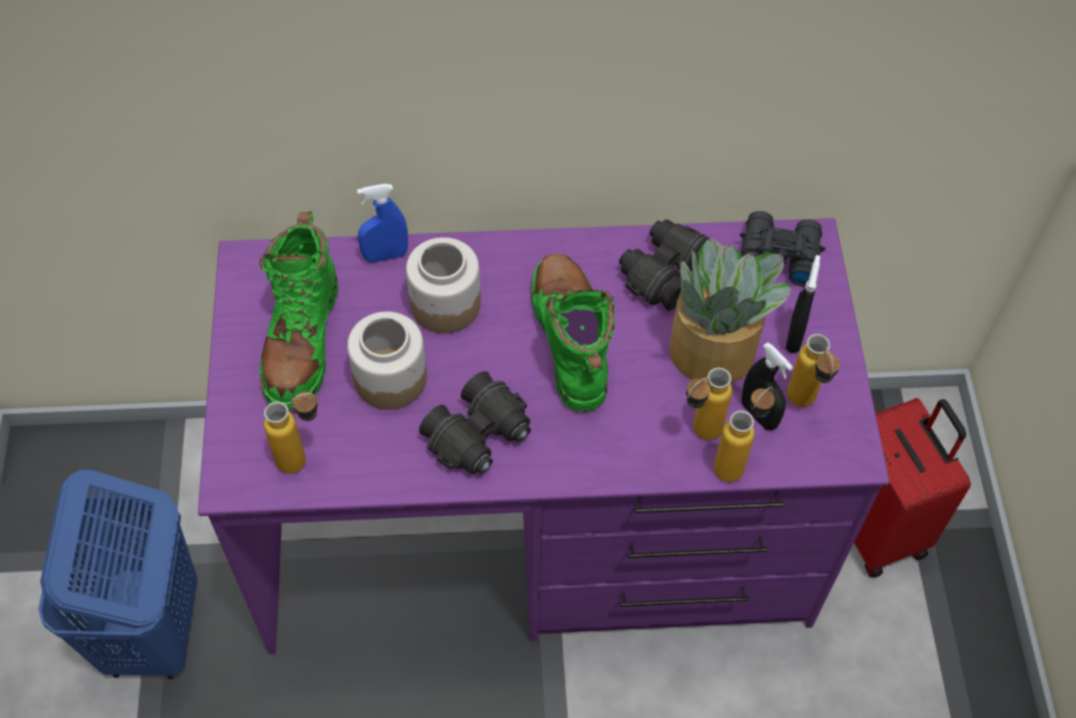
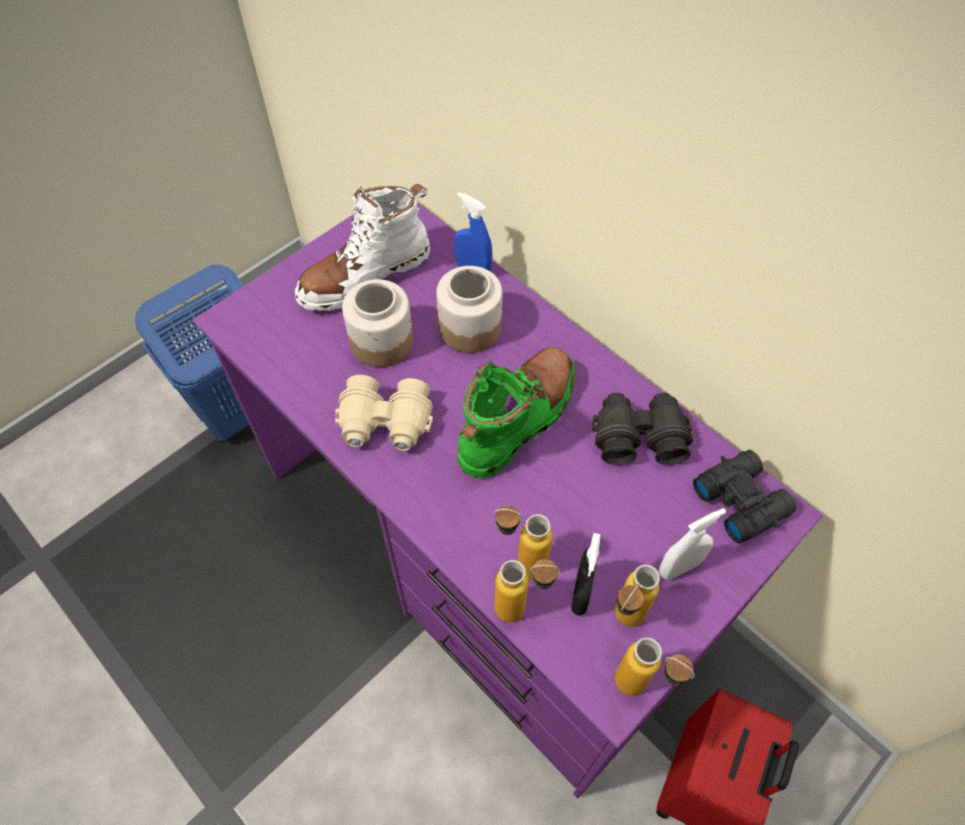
camera: 50 degrees right, 0 degrees up
(302, 340) = (365, 276): green boot -> white boot
(303, 459) = (278, 342): bottle -> bottle (642, 688)
(479, 435) = (385, 424): black binoculars -> beige binoculars
(713, 353) = (602, 520): potted plant -> none
(794, 336) = (679, 567): black spray bottle -> white spray bottle

